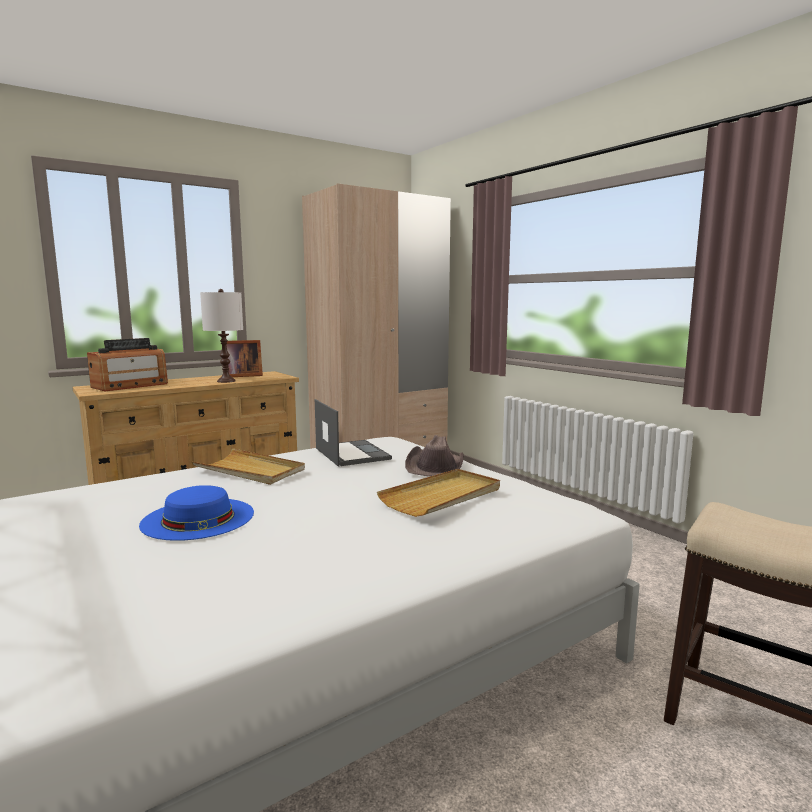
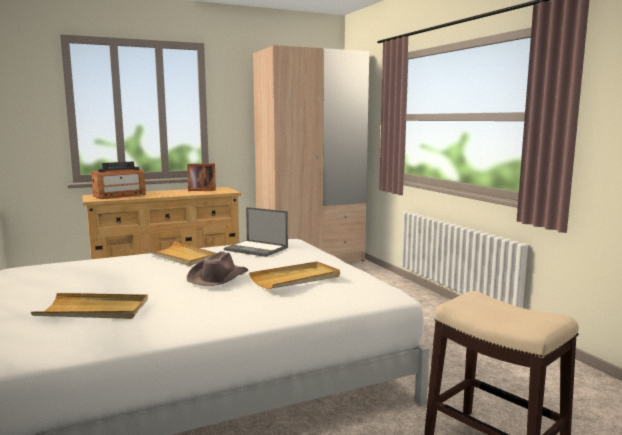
camera: 10 degrees right, 0 degrees up
(153, 574) = (93, 310): none -> beige tray
(198, 518) = (133, 283): blue hat -> none
(226, 381) = (187, 194): white table lamp -> none
(351, 453) = (257, 249): laptop -> laptop turned 135 degrees clockwise
(436, 466) = (310, 260): brown hat -> brown hat (218, 277)

